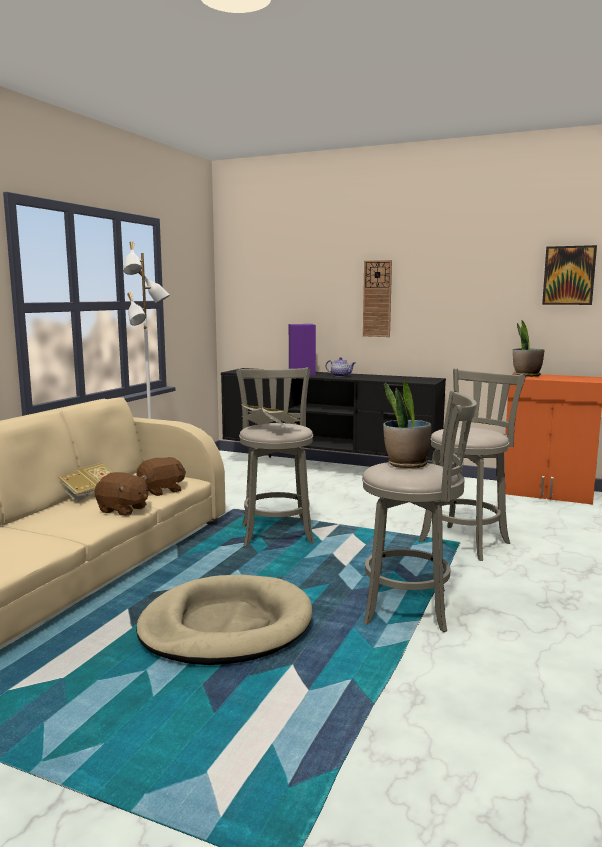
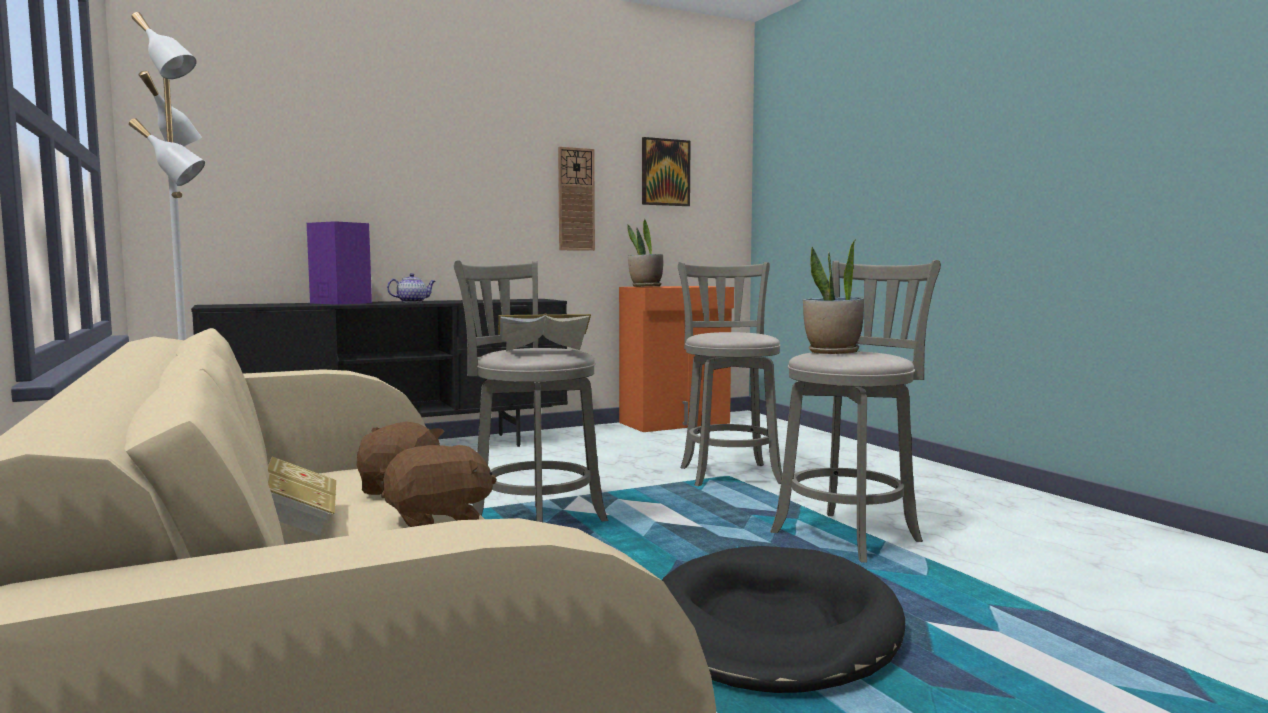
camera: 50 degrees left, 5 degrees down
(226, 626) = (773, 628): beige dog bed -> black dog bed
(377, 299) = (440, 190): wall clock -> wall clock (576, 199)

